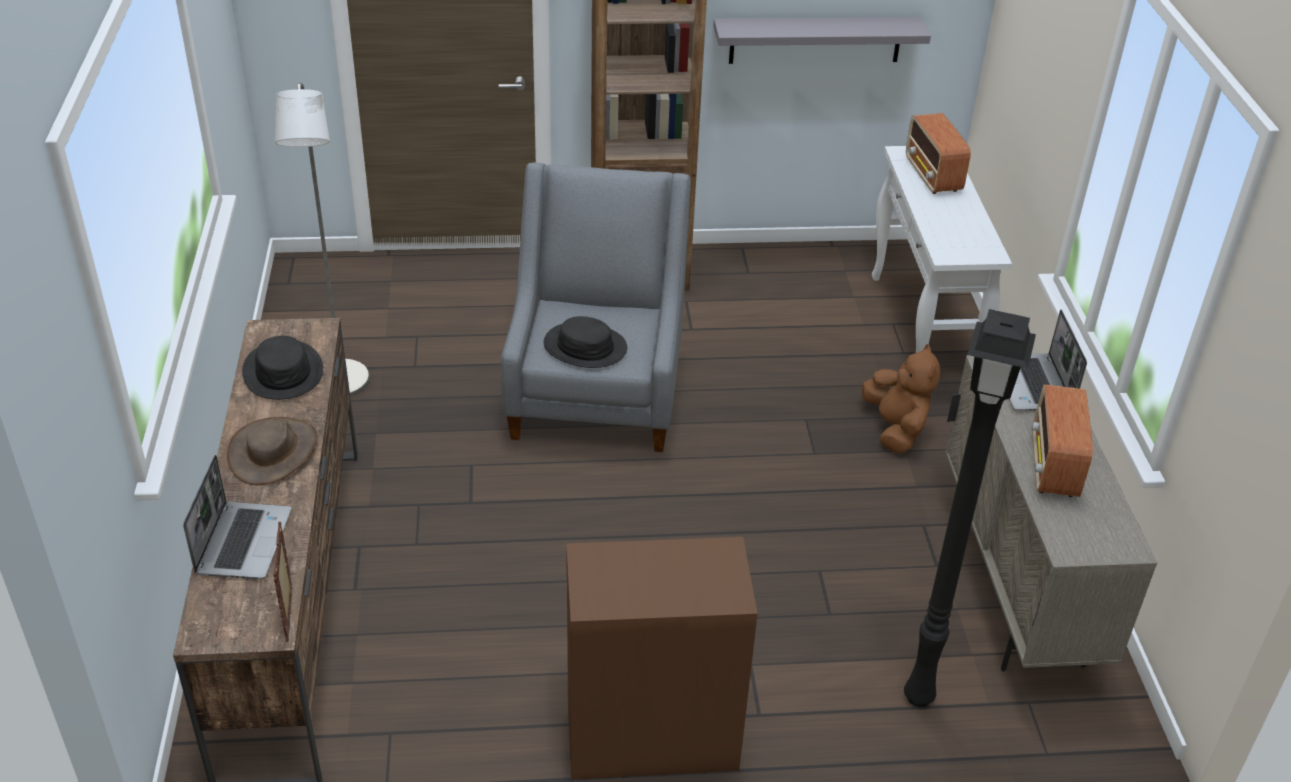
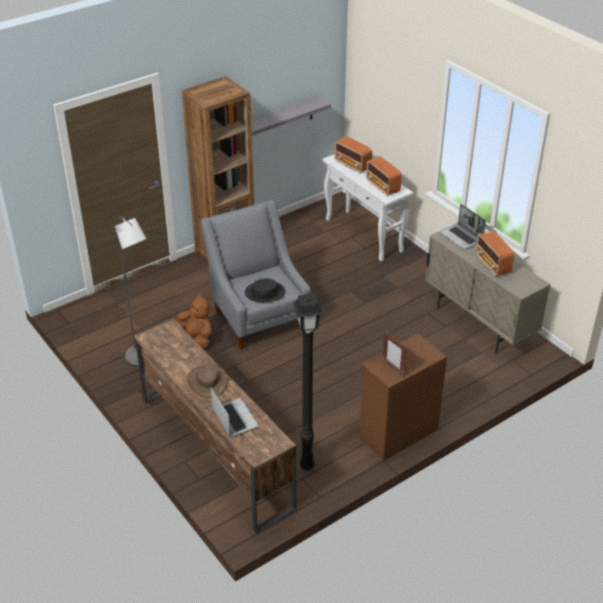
camera: 30 degrees left, 0 degrees up
(283, 372) = (175, 350): black hat -> none
(290, 614) = (281, 434): picture frame -> picture frame (393, 368)
(896, 429) = (387, 280): brown plush toy -> brown plush toy (196, 337)
(917, 695) = (475, 375): black floor lamp -> black floor lamp (306, 465)
(957, 233) = (383, 187): none -> radio

